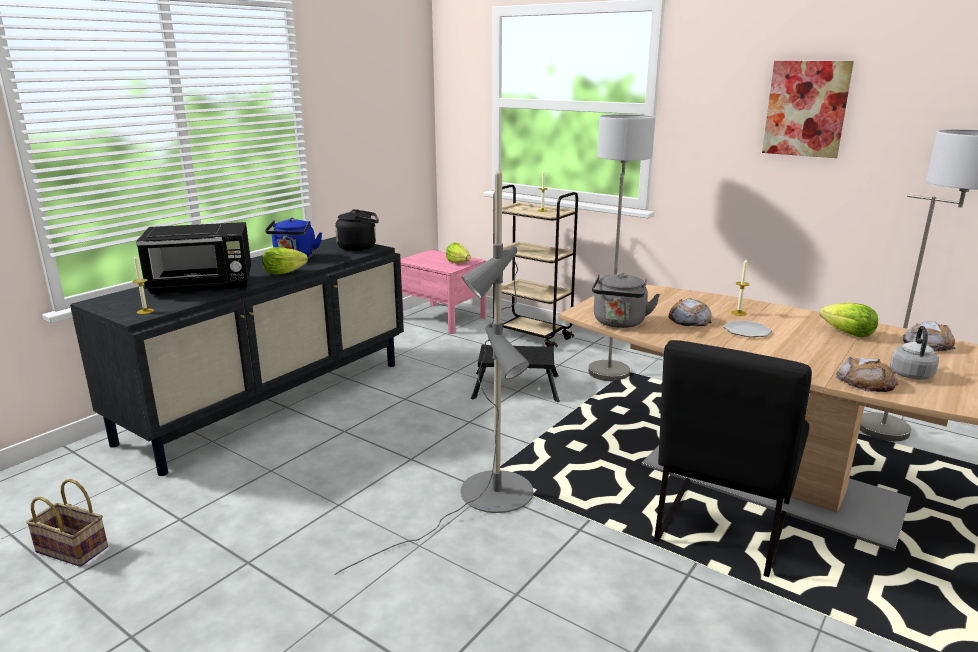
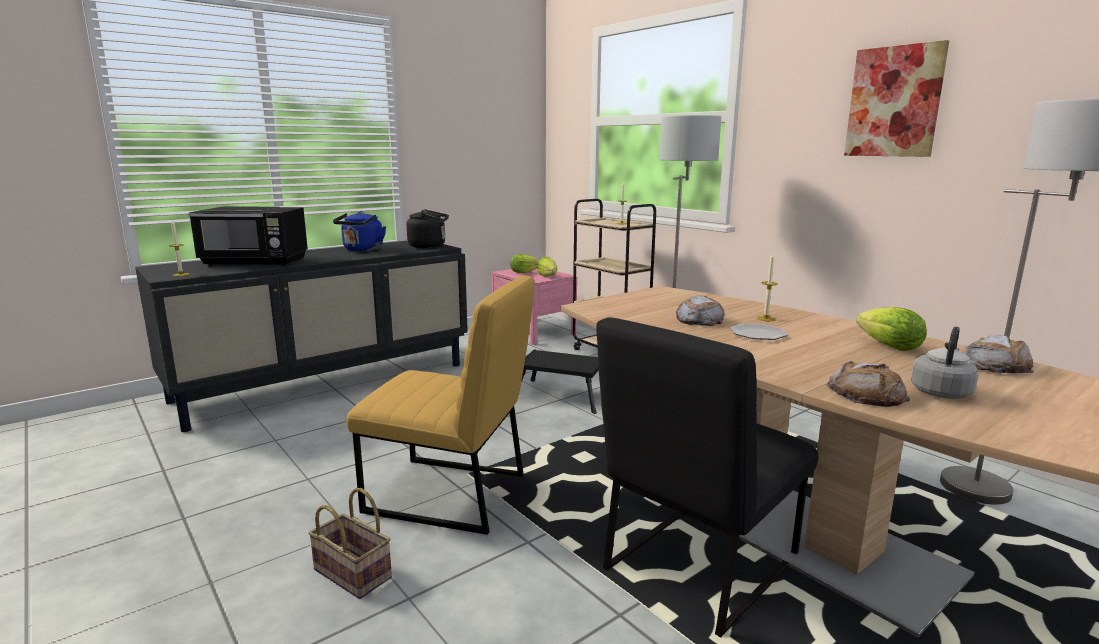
camera: 15 degrees right, 5 degrees down
(74, 549) = (59, 482): basket -> basket (355, 573)
(283, 273) = (336, 258): lettuce -> lettuce (523, 272)
(484, 499) = (450, 495): grey floor lamp -> yellow chair
(619, 323) = (615, 317): grey kettle -> none

